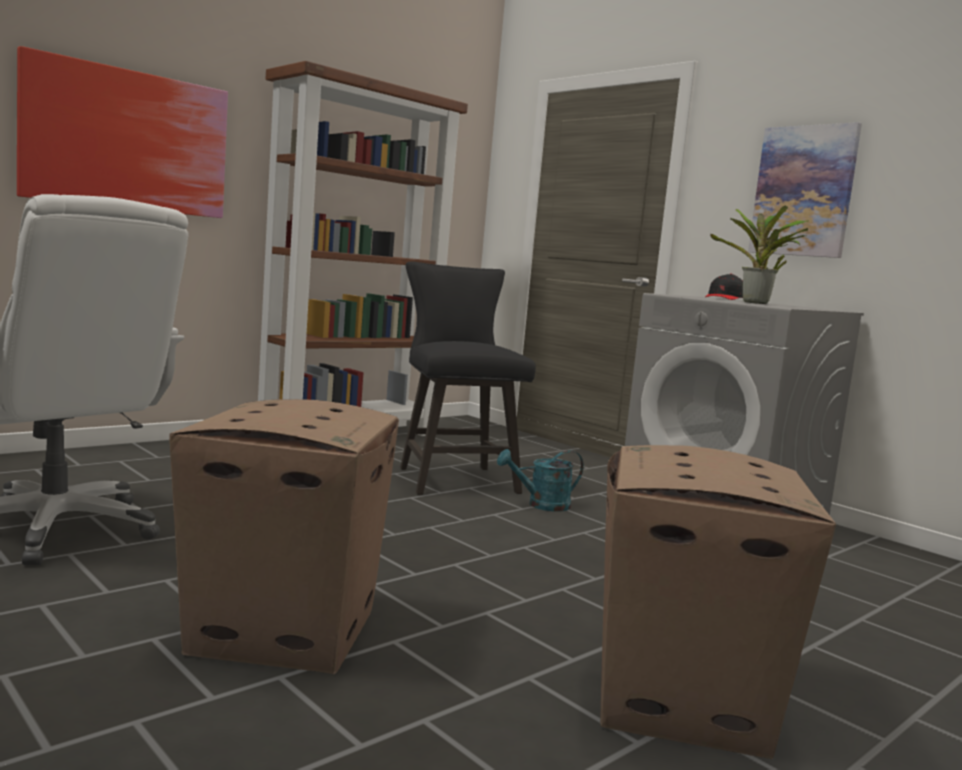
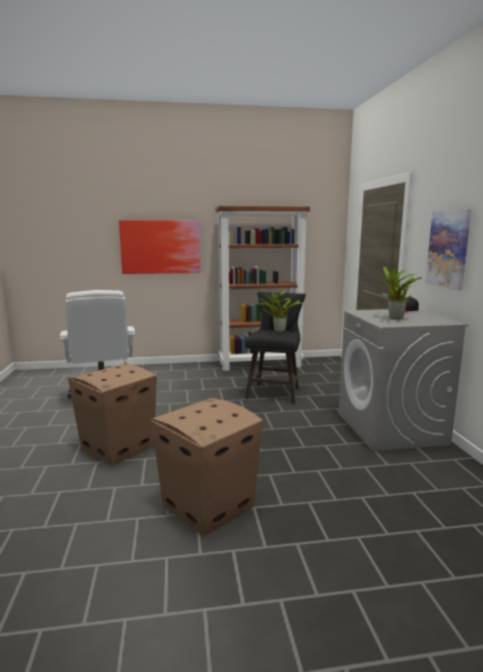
camera: 35 degrees right, 5 degrees up
(476, 342) = (278, 330): none -> potted plant
(541, 505) = (294, 411): turquoise watering can -> none

